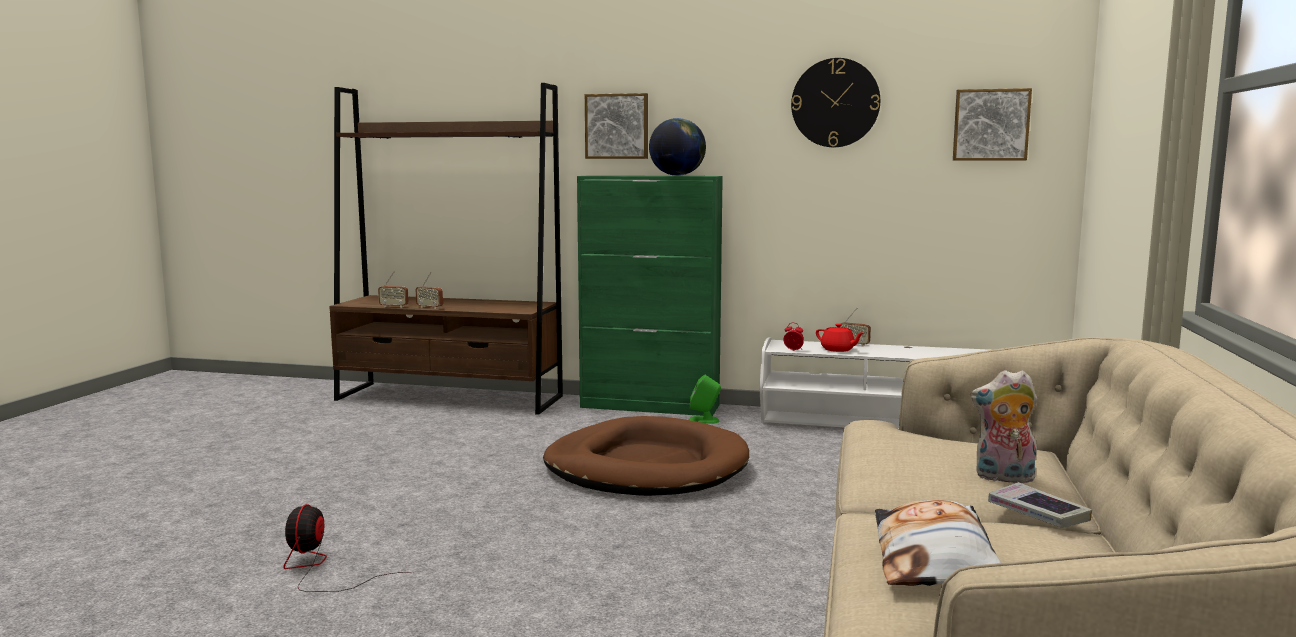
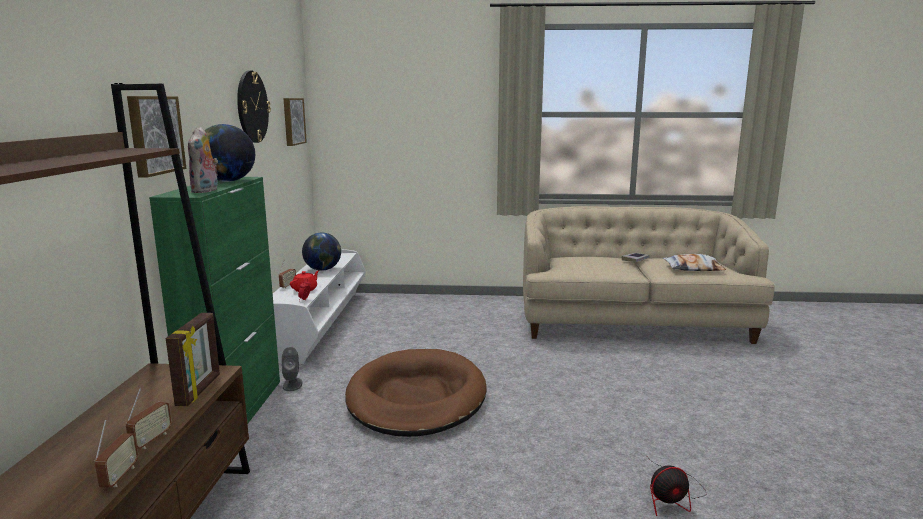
camera: 100 degrees left, 5 degrees up
(493, 310) = (199, 390): none -> picture frame
(704, 420) = (292, 384): green speaker -> grey speaker
(943, 354) = (323, 269): none -> globe
(1003, 478) = (606, 260): plush toy -> plush toy (206, 191)

